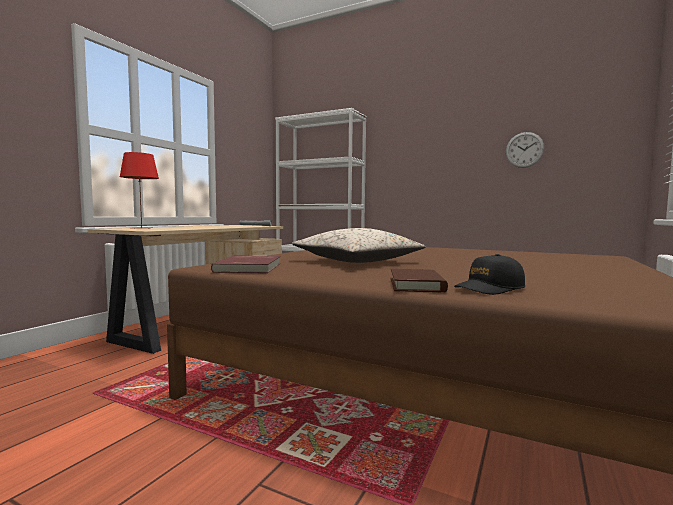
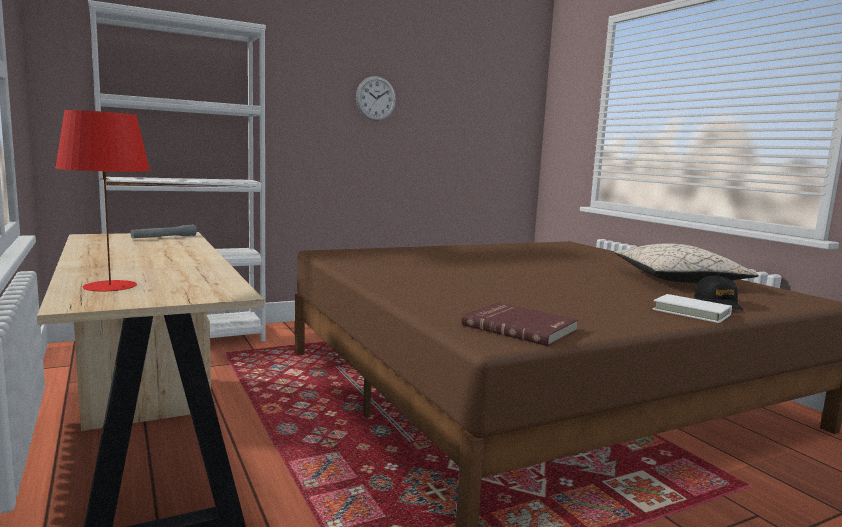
camera: 55 degrees left, 5 degrees up
(358, 261) = (517, 290): beige pillow -> beige pillow (678, 280)
(416, 285) = (691, 312): brown book -> white book
(524, 150) = (452, 121): wall clock -> wall clock (376, 98)

